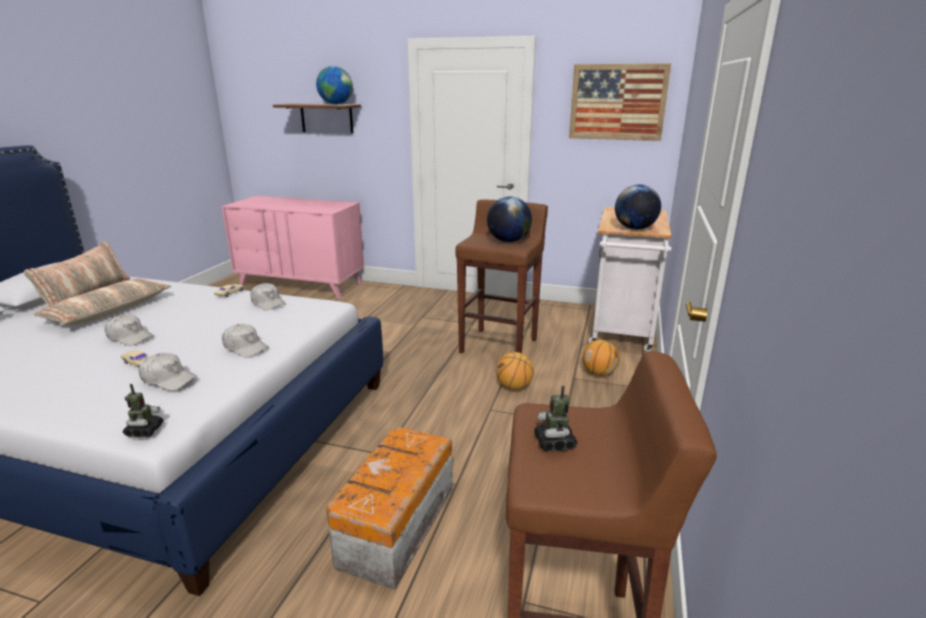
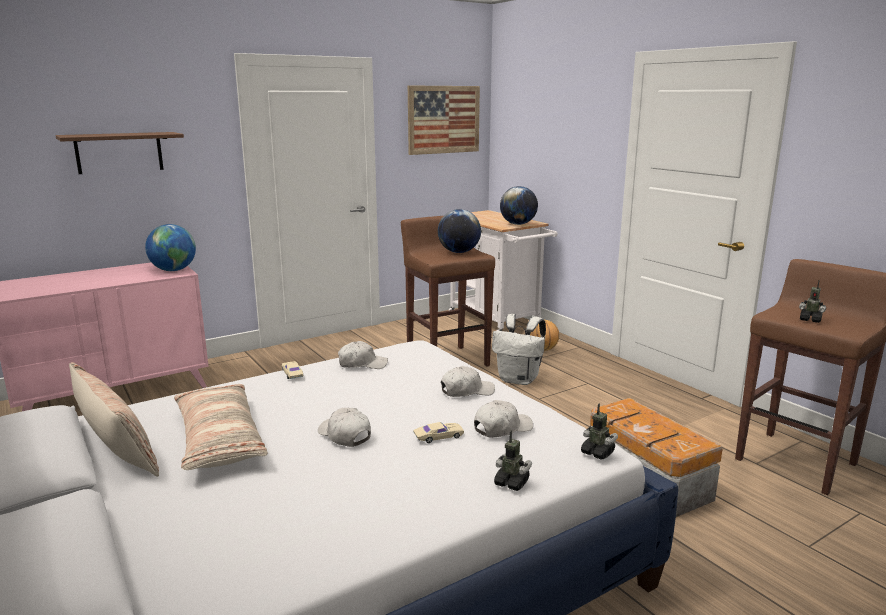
camera: 50 degrees left, 5 degrees down
(70, 412) = (511, 483): none -> toy robot
(129, 337) = (344, 435): white cap -> white cap turned 105 degrees counterclockwise
(336, 104) = (153, 133): globe -> globe (173, 270)
(514, 387) = (519, 380): basketball -> white backpack

